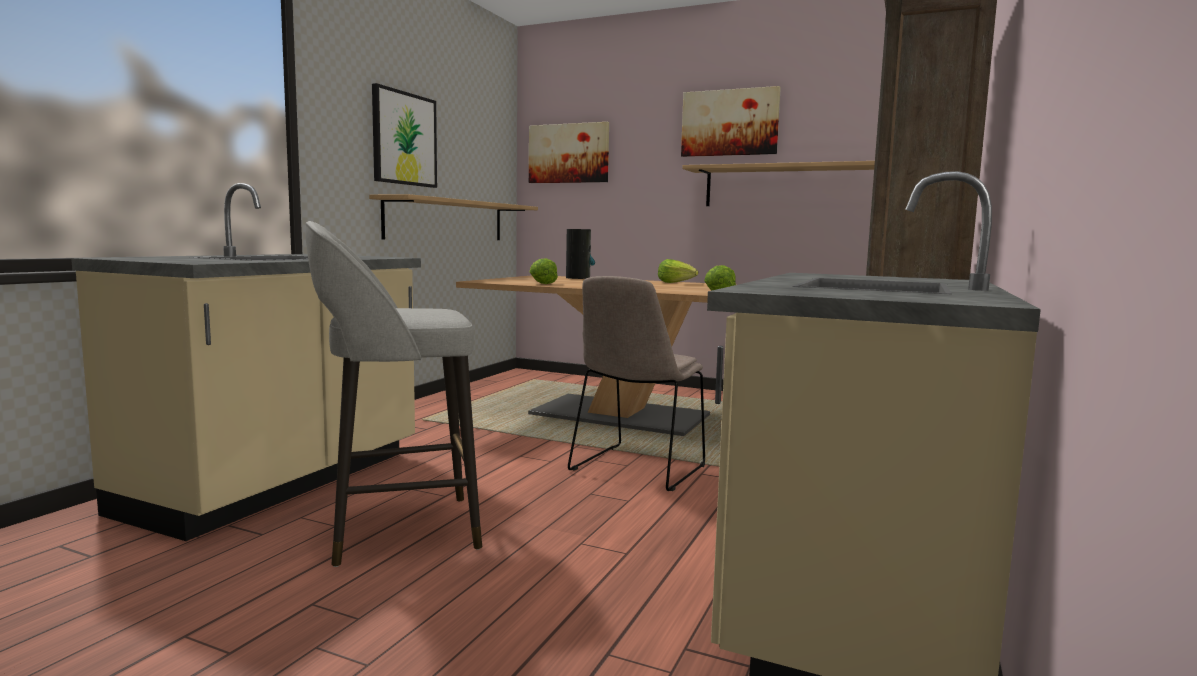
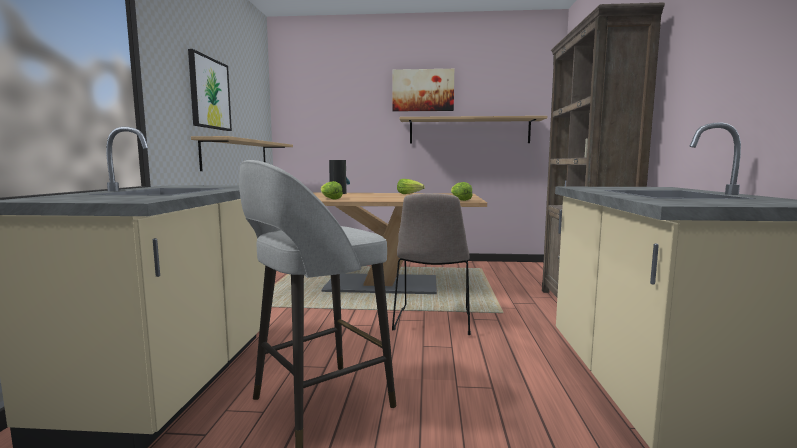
camera: 20 degrees left, 0 degrees up
(569, 153) = (311, 108): picture -> none

